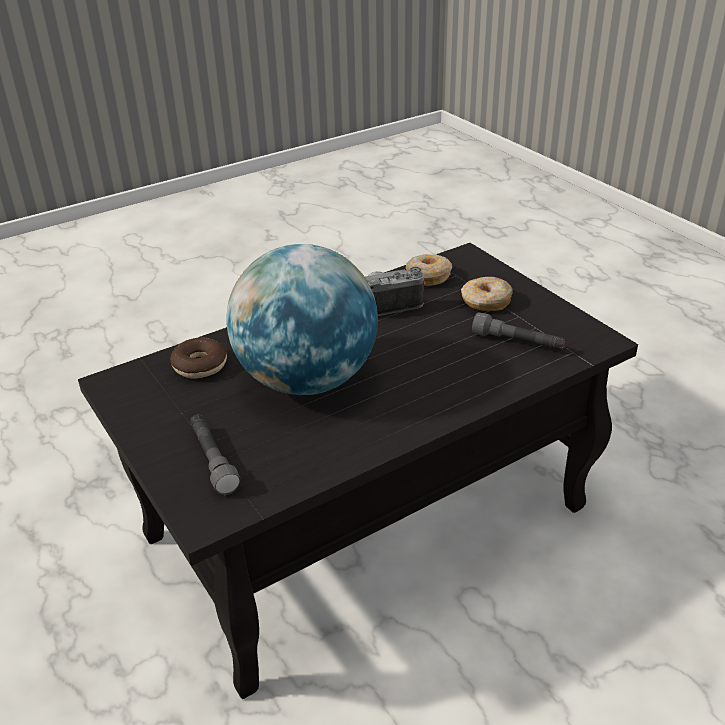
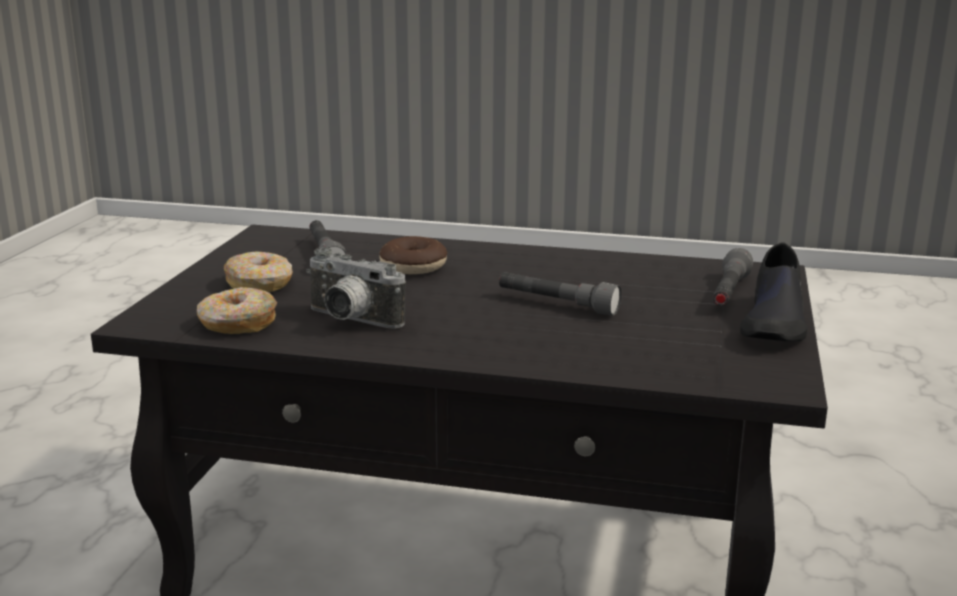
camera: 135 degrees left, 15 degrees down
(153, 440) = (774, 323): none -> black shoe
(200, 365) = (651, 357): donut -> donut (413, 267)
(307, 379) = (557, 304): globe -> grey flashlight

